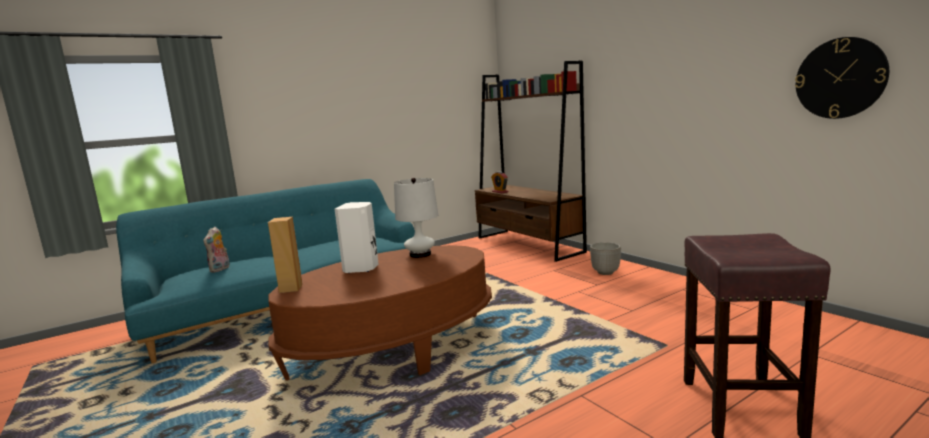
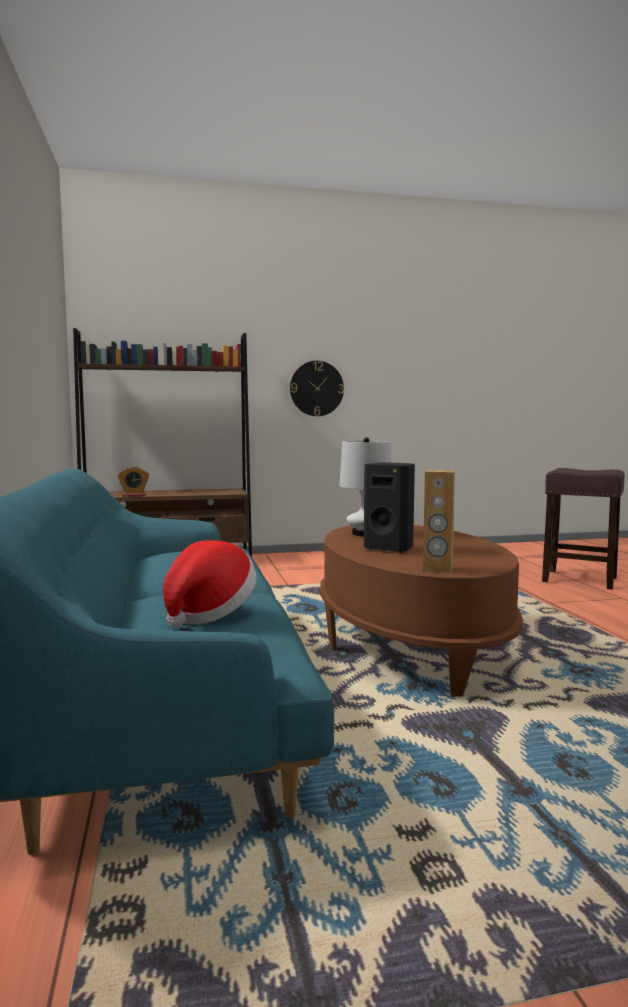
camera: 70 degrees left, 5 degrees down
(220, 269) = (208, 613): plush toy -> hat
(362, 268) = (390, 548): white speaker -> black speaker
(606, 272) = (315, 560): planter -> none
(840, 78) = (467, 382): wall clock -> wall clock (316, 388)

